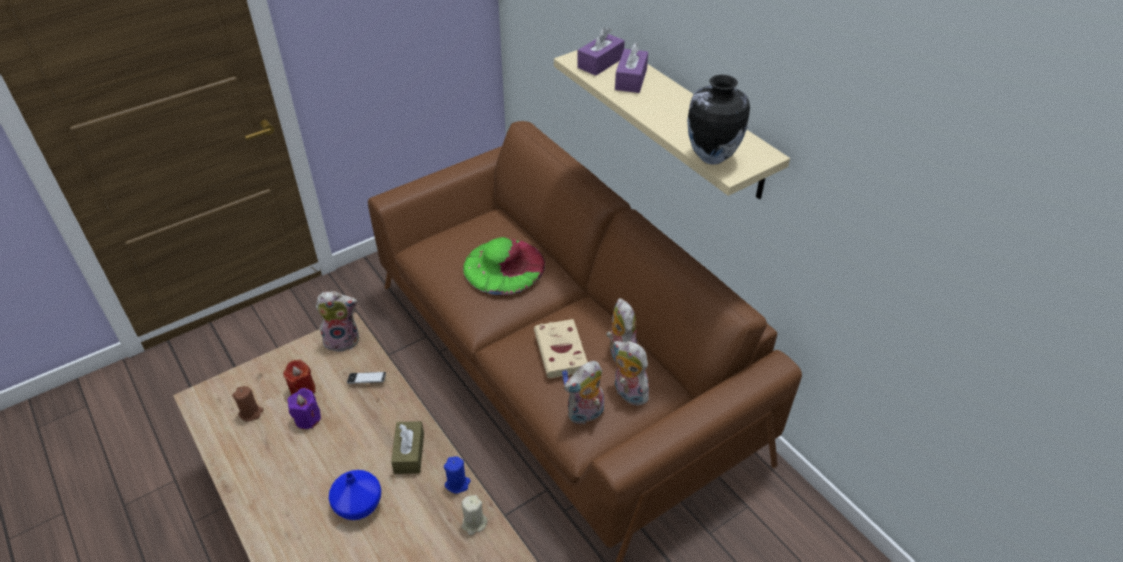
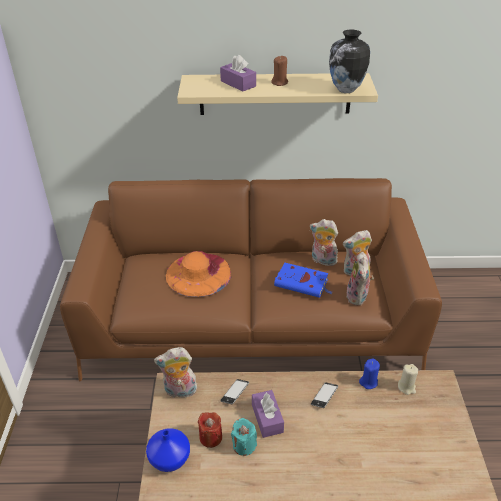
camera: 55 degrees left, 5 degrees down
(251, 413) = (206, 483): brown candle -> brown candle (280, 83)
(307, 418) = (244, 445): purple candle -> turquoise candle
(343, 340) = (179, 391): plush toy -> plush toy turned 120 degrees counterclockwise
(357, 505) = (351, 445): blue vase -> blue vase (169, 459)
(409, 453) = (324, 397): brown tissue box -> phone
(504, 266) = (198, 274): green hat -> orange hat
(561, 353) = (303, 283): beige book -> blue book
(600, 63) = (206, 85): purple tissue box -> purple tissue box (267, 418)

